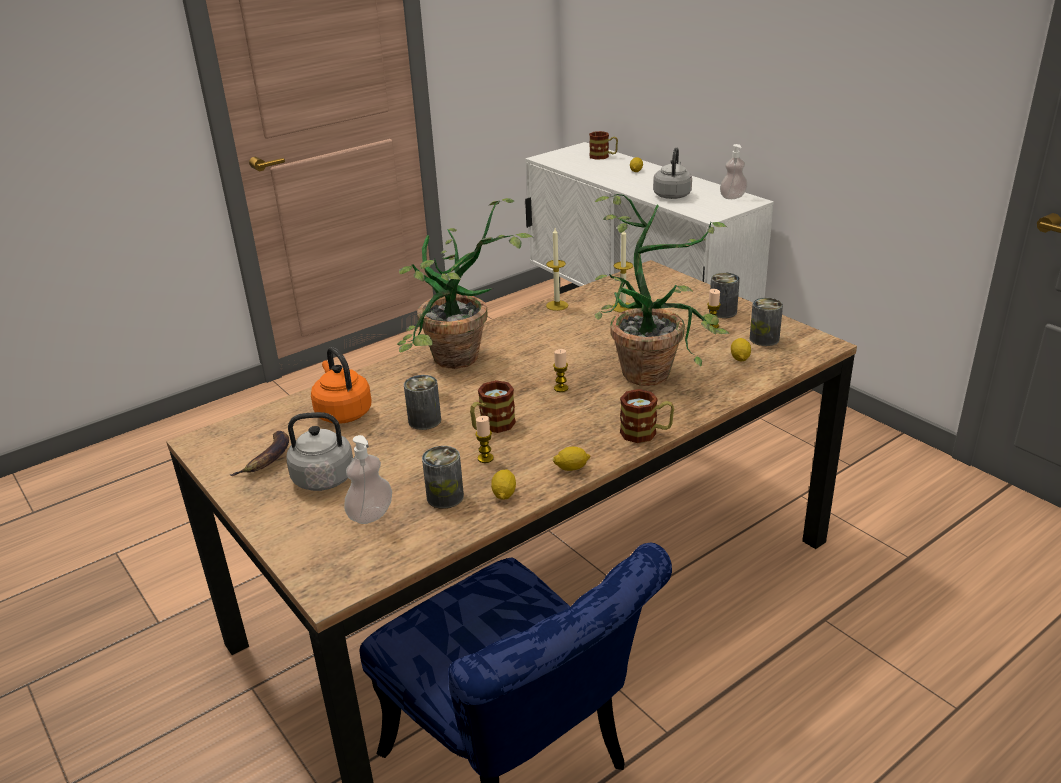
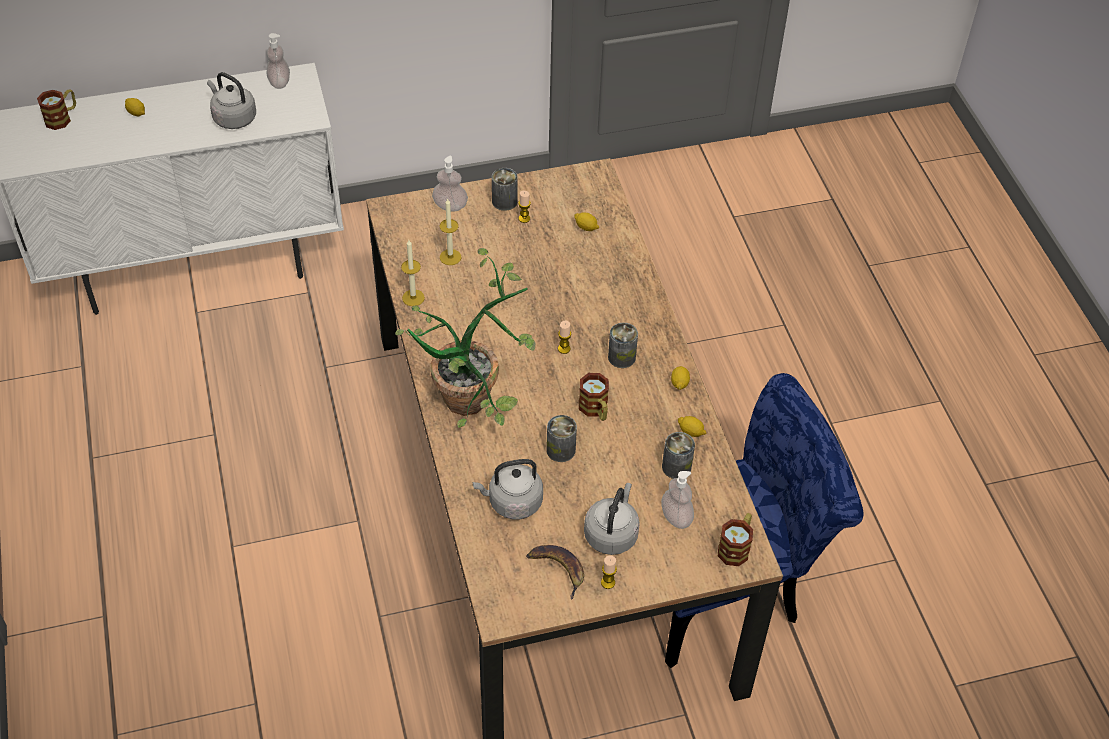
camera: 70 degrees left, 20 degrees up
(342, 412) = (512, 502): orange kettle -> grey kettle
(485, 458) = (639, 428): candle -> candle (608, 582)
(646, 433) = (658, 325): mug -> mug (736, 547)
(654, 368) = (569, 282): potted plant -> none
(685, 291) = (450, 206): none -> soap dispenser
(764, 339) = (566, 200): can -> can (621, 357)

